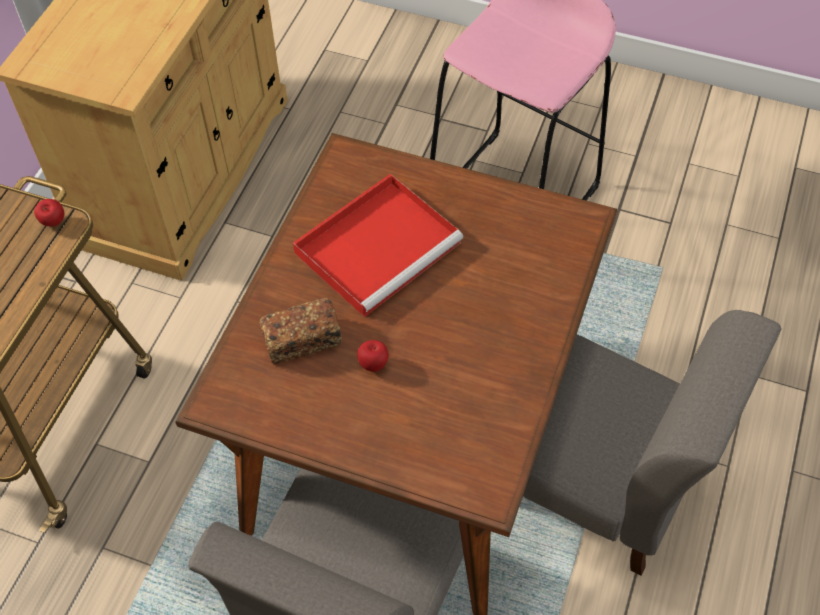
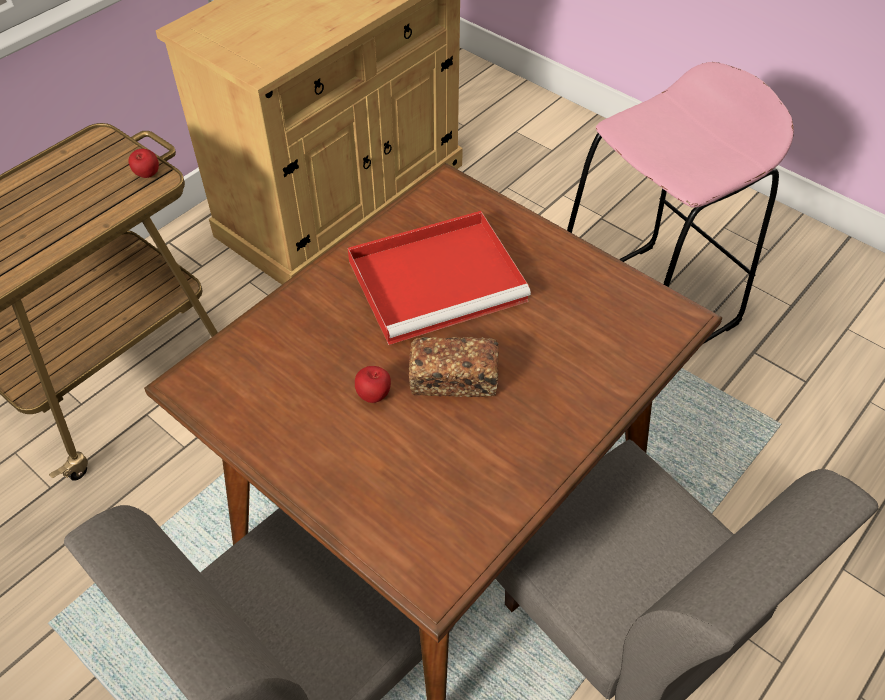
camera: 20 degrees right, 5 degrees down
(302, 340) = (312, 348): bread -> bread (453, 379)

